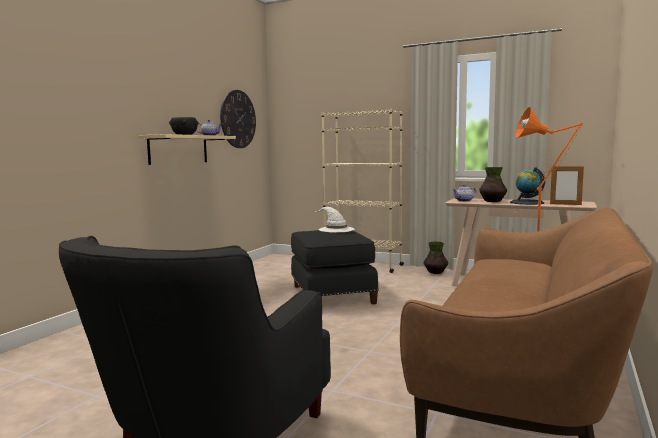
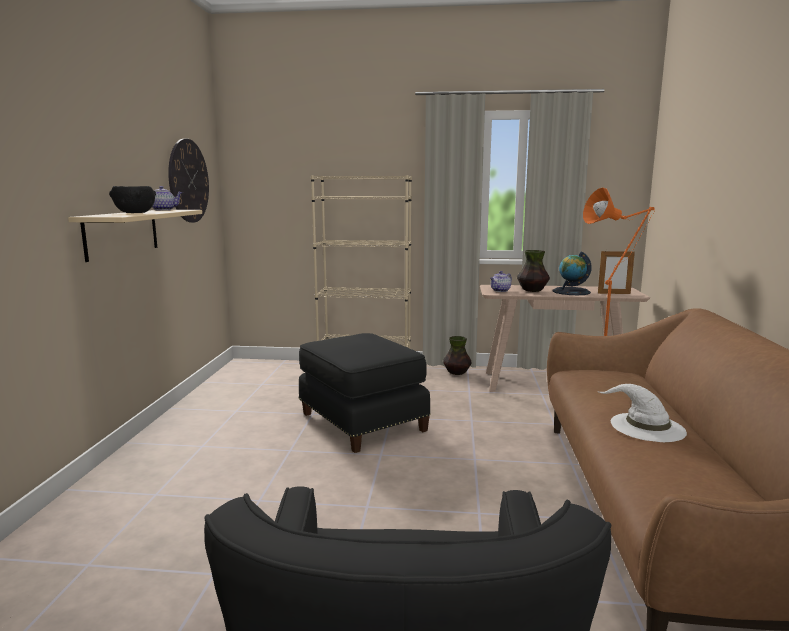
camera: 20 degrees left, 5 degrees up
(335, 229) = (361, 337): white hat -> white hat (646, 427)

